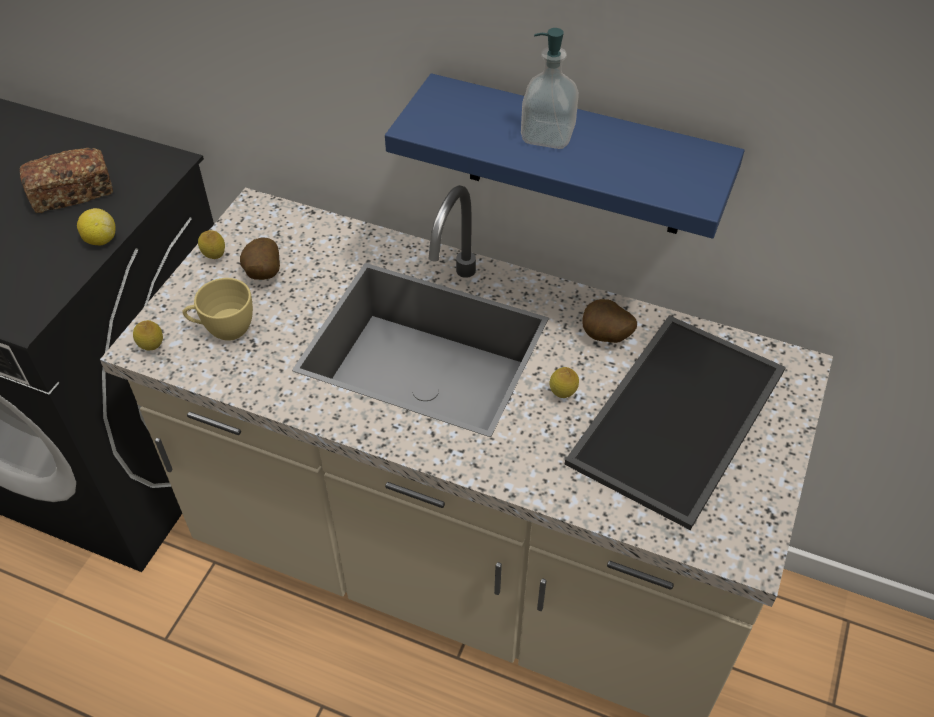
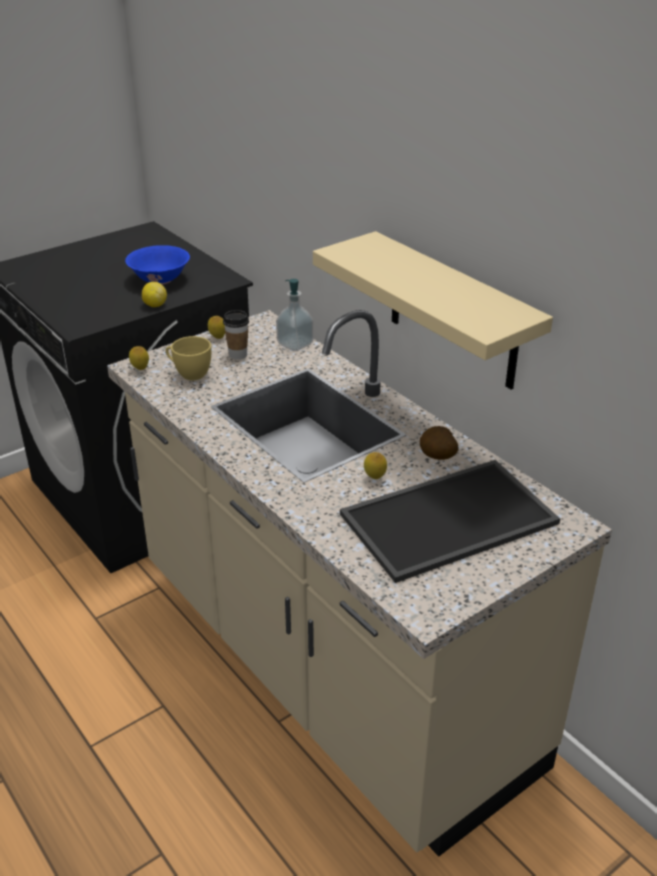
camera: 30 degrees right, 15 degrees down
(72, 193) = (160, 279): bread -> blue bowl
(262, 275) = (238, 355): potato -> cup
(547, 135) = (417, 275): soap dispenser -> soap dispenser (295, 344)
(576, 158) = (453, 312): blue shelf -> beige shelf

